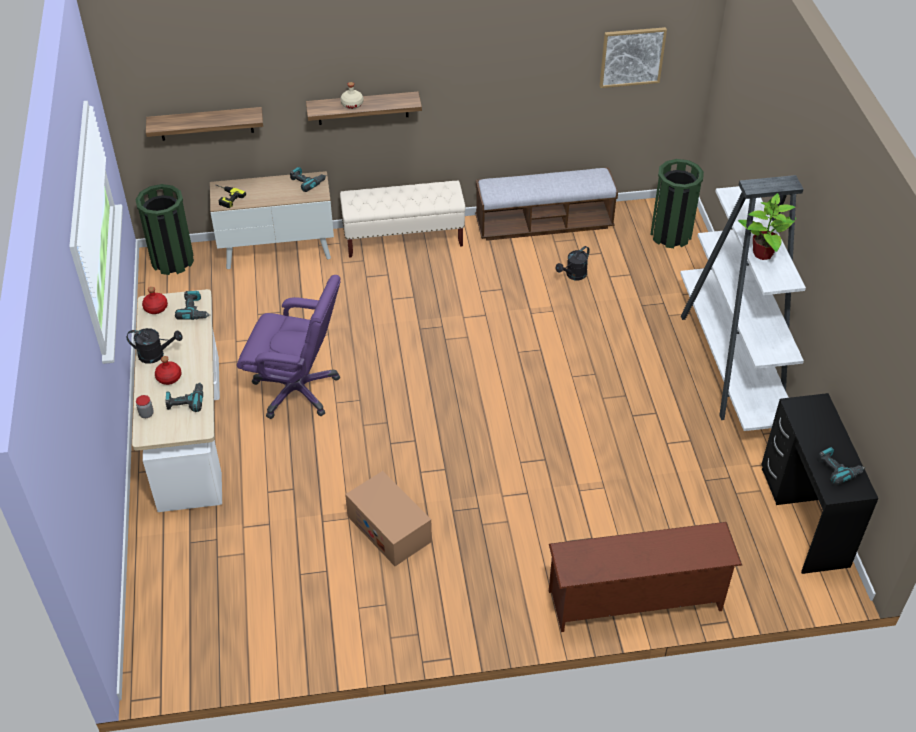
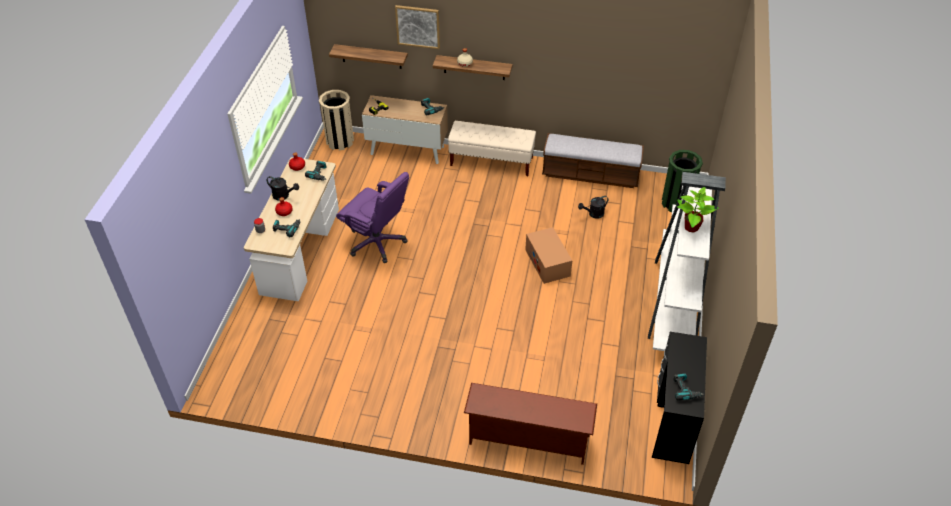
camera: 20 degrees right, 0 degrees up
(172, 260) = (340, 141): green trash can -> beige trash can
(389, 529) = (392, 346): cardboard box -> cardboard box (547, 263)
(632, 56) = (666, 70): picture -> picture (418, 26)

